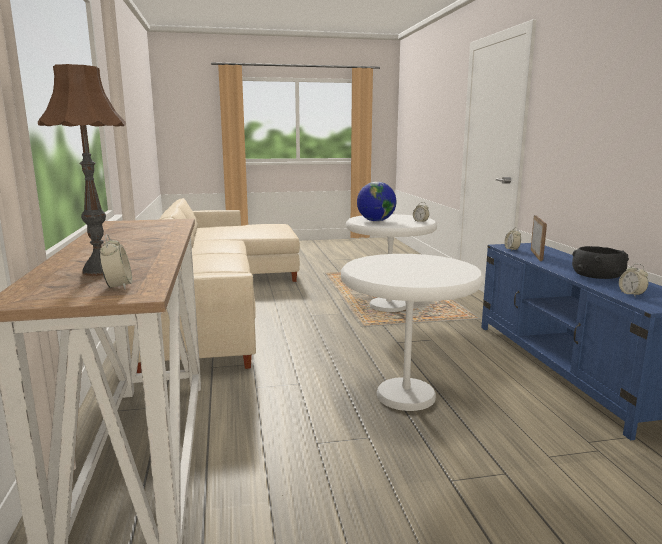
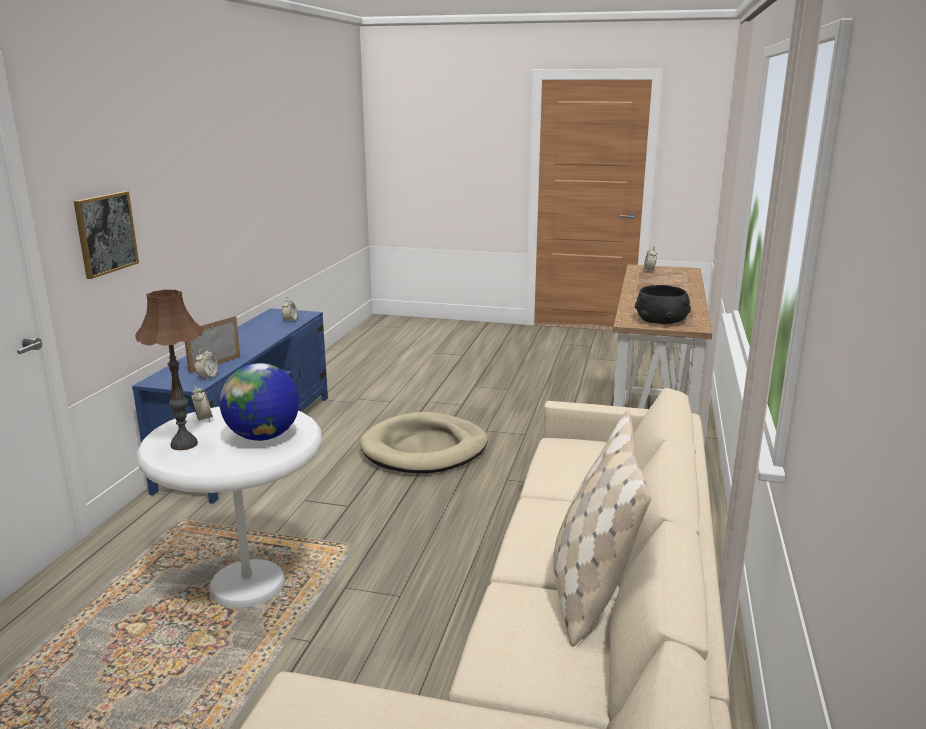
camera: 155 degrees left, 5 degrees up
(99, 271) = (664, 278): brown table lamp -> brown table lamp (184, 444)
(202, 251) = (591, 590): none -> beige pillow
(405, 396) = (424, 449): white side table -> beige dog bed
(558, 133) = (105, 233): none -> picture
(596, 277) = (258, 334): black bowl -> black bowl (662, 320)

